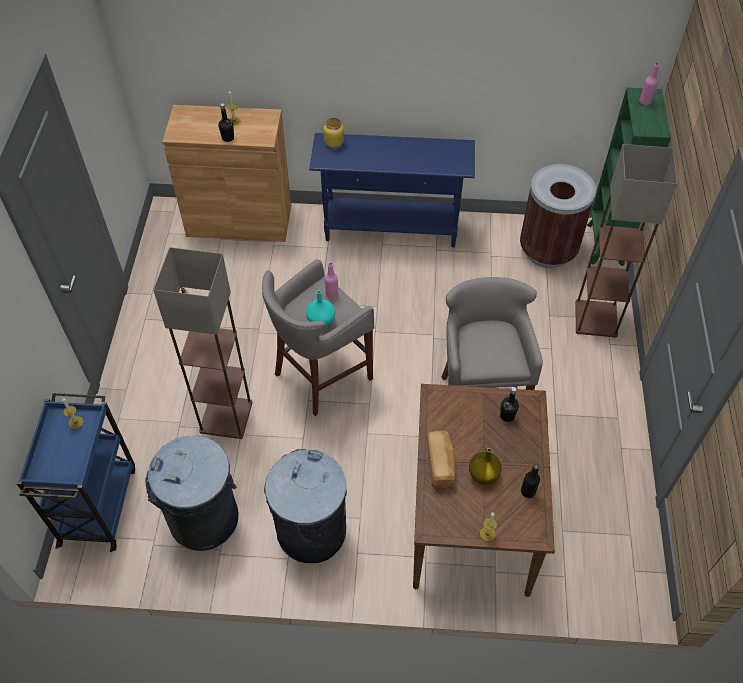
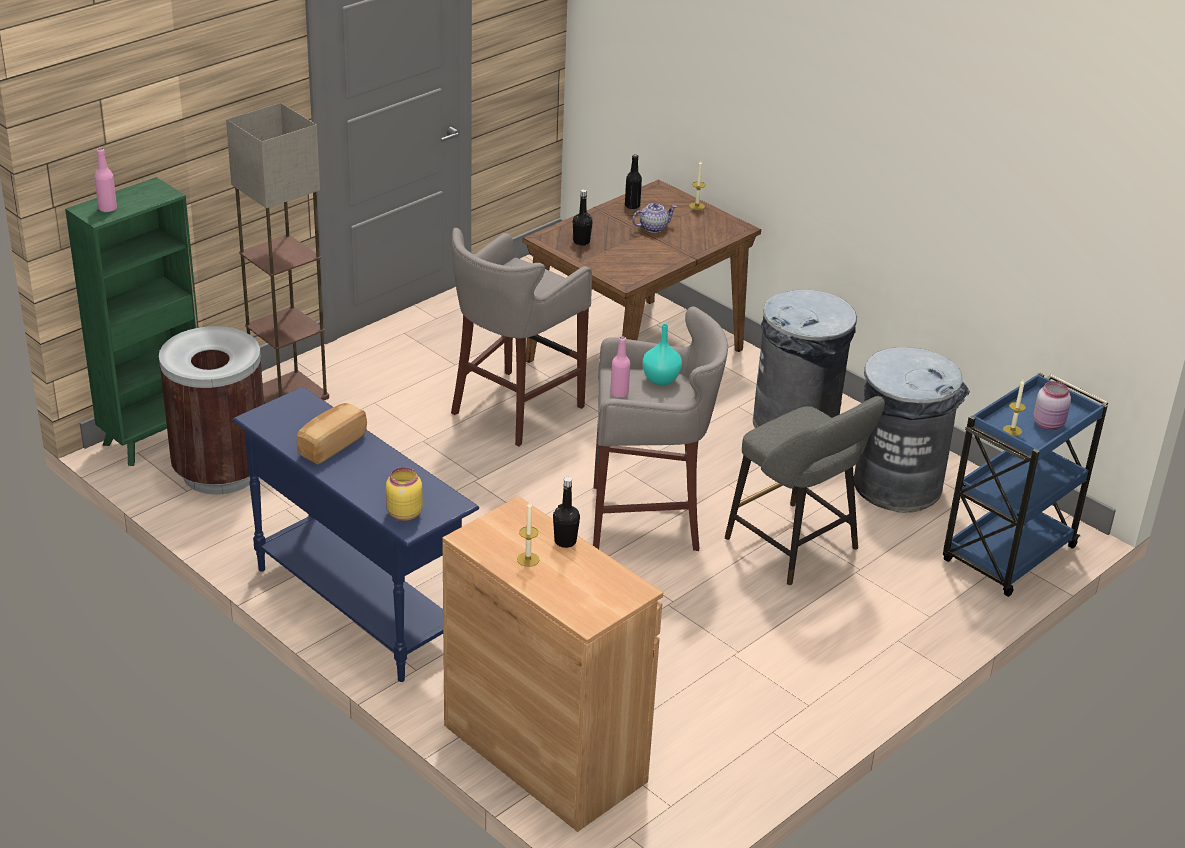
camera: 140 degrees left, 20 degrees down
(54, 446) = (1049, 424): none -> pink jar
(225, 416) = (796, 547): floor lamp -> grey stool
(441, 464) = (681, 248): bread -> bread (331, 445)
(484, 475) = (653, 228): yellow vase -> teapot

